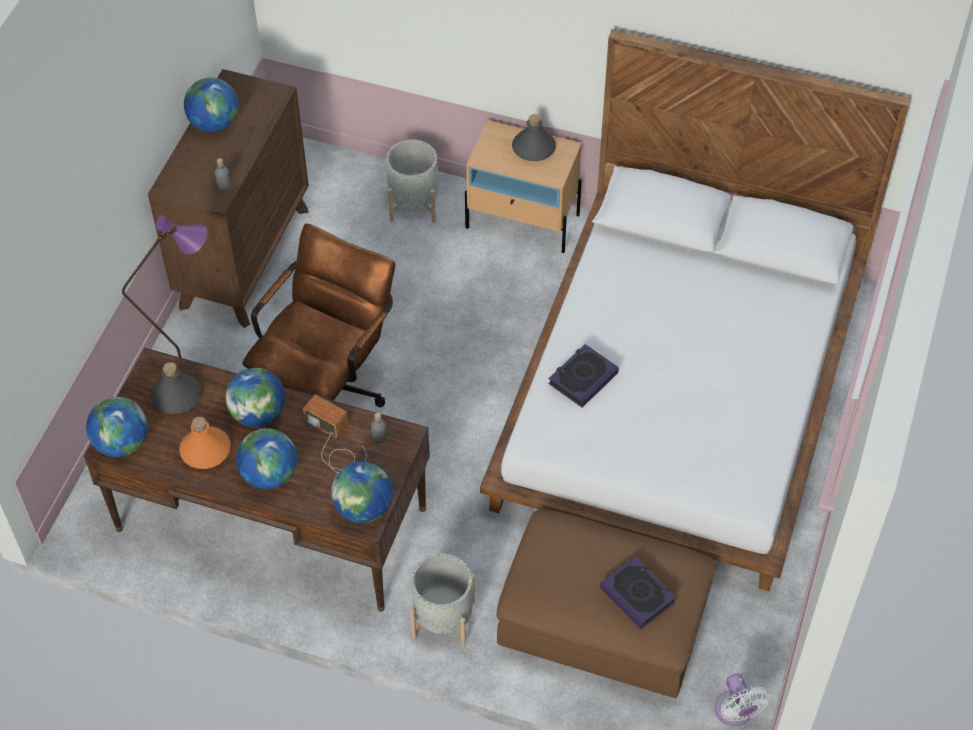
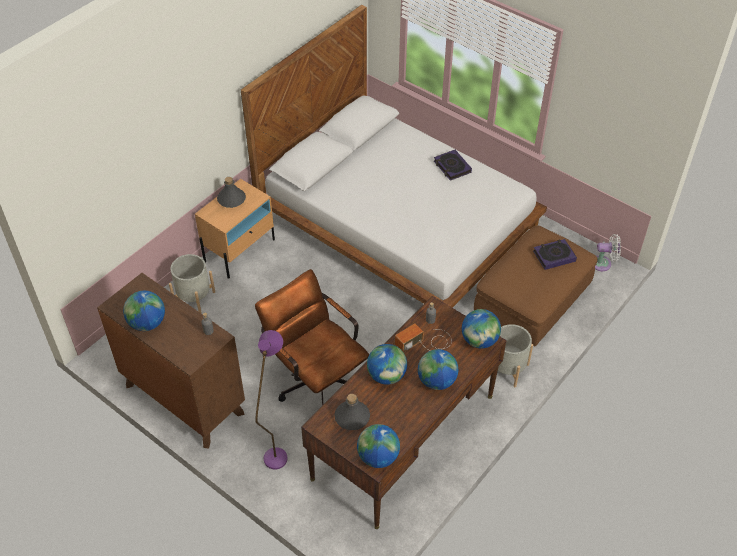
camera: 70 degrees left, 5 degrees down
(205, 450) = (403, 411): orange bottle -> none
(583, 378) = (410, 231): book -> book (452, 167)

